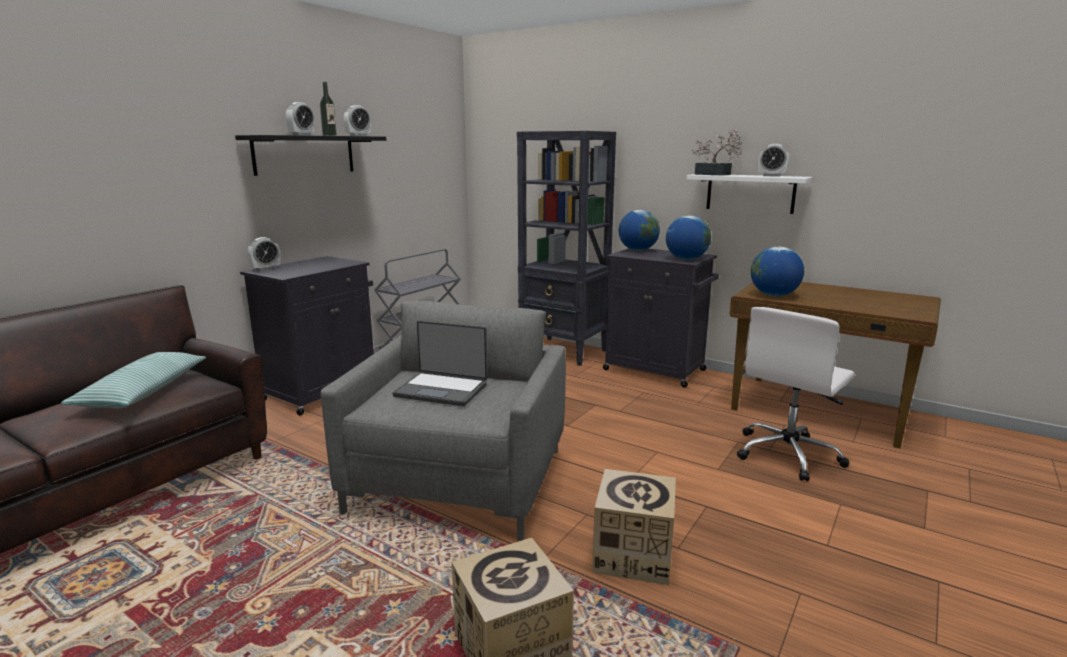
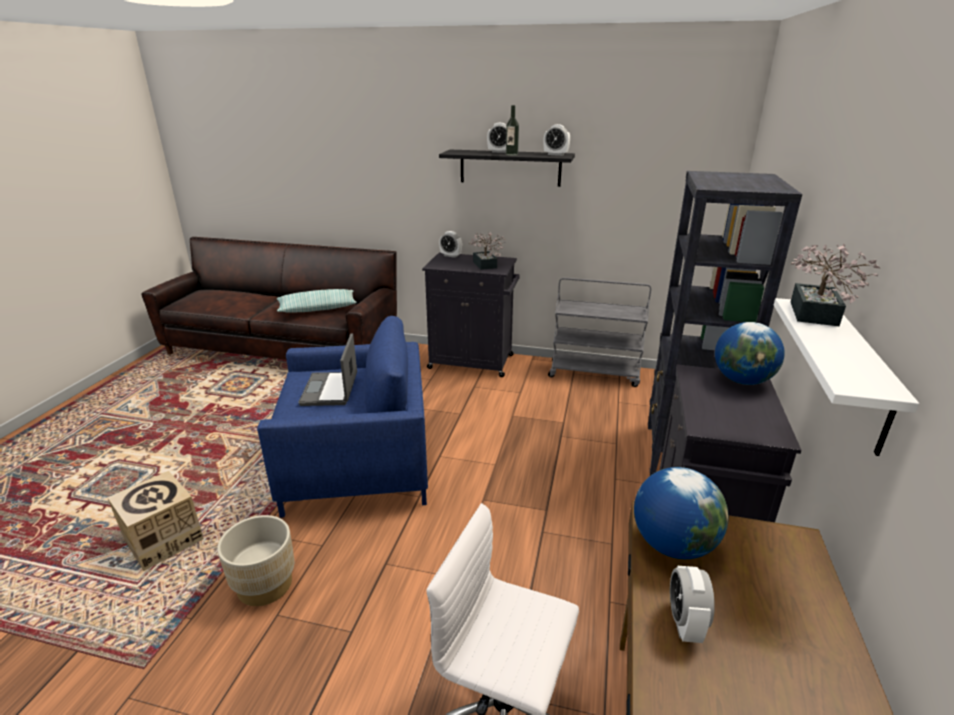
camera: 70 degrees right, 10 degrees up
(329, 264) = (485, 266): none -> potted plant
(460, 480) = (358, 464): grey armchair -> blue armchair
(633, 555) = (265, 585): cardboard box -> beige planter
(686, 259) = (720, 424): globe -> none
(771, 176) = (852, 360): alarm clock -> alarm clock (684, 623)

